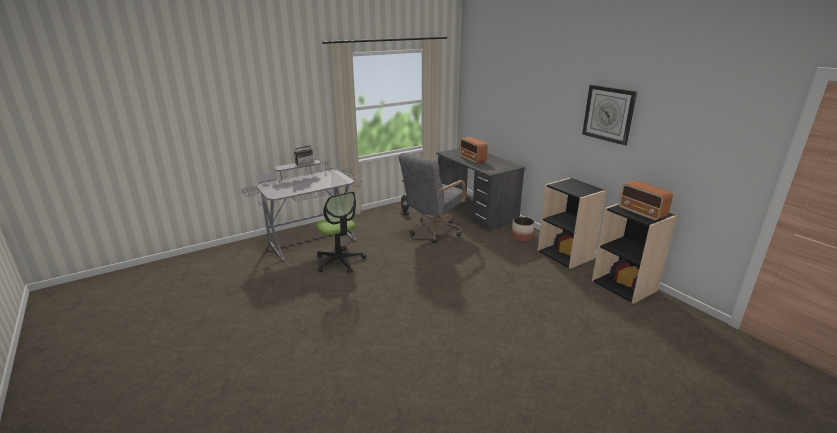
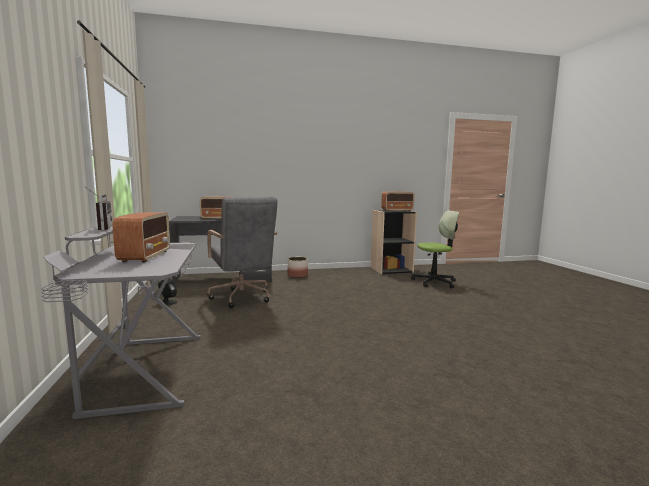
camera: 70 degrees left, 15 degrees down
(306, 184) = (146, 256): none -> radio
(339, 261) = (248, 355): office chair -> office chair (434, 282)
(566, 255) = (339, 271): black bookcase -> none
(608, 114) = (343, 152): wall clock -> none

